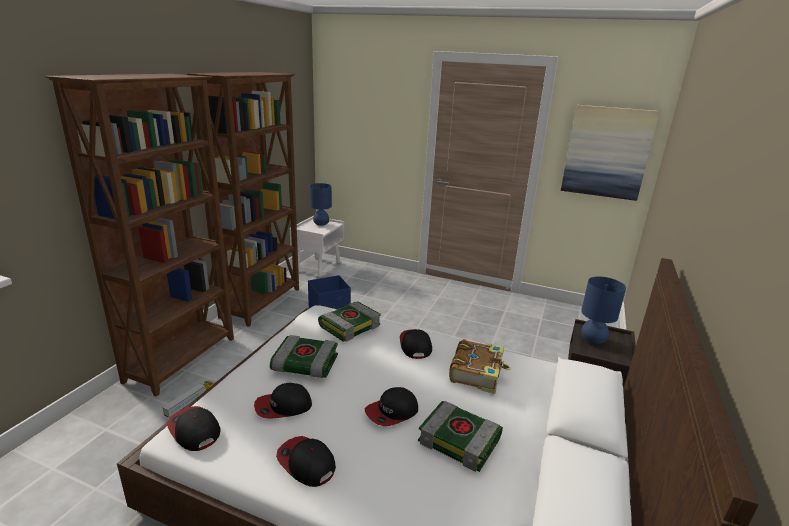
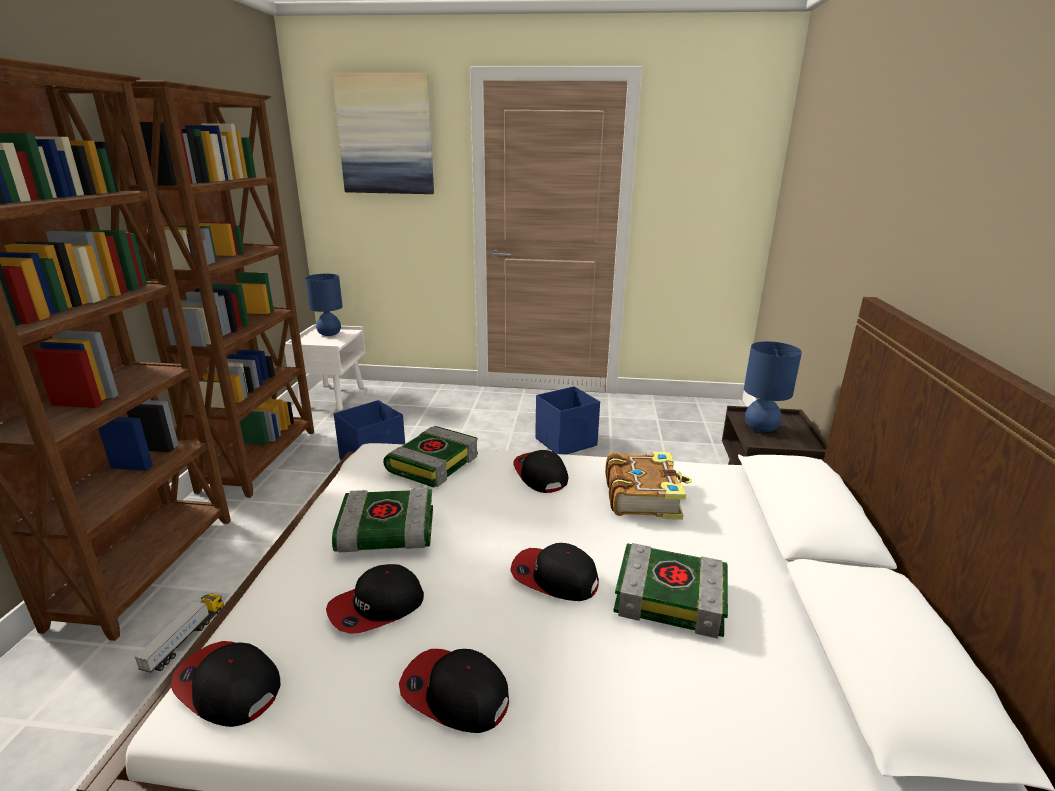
camera: 15 degrees left, 0 degrees up
(392, 412) = (554, 577): cap -> cap turned 75 degrees clockwise
(465, 324) = (567, 442): none -> blue storage box
(607, 152) = (713, 192): picture -> picture (385, 135)

